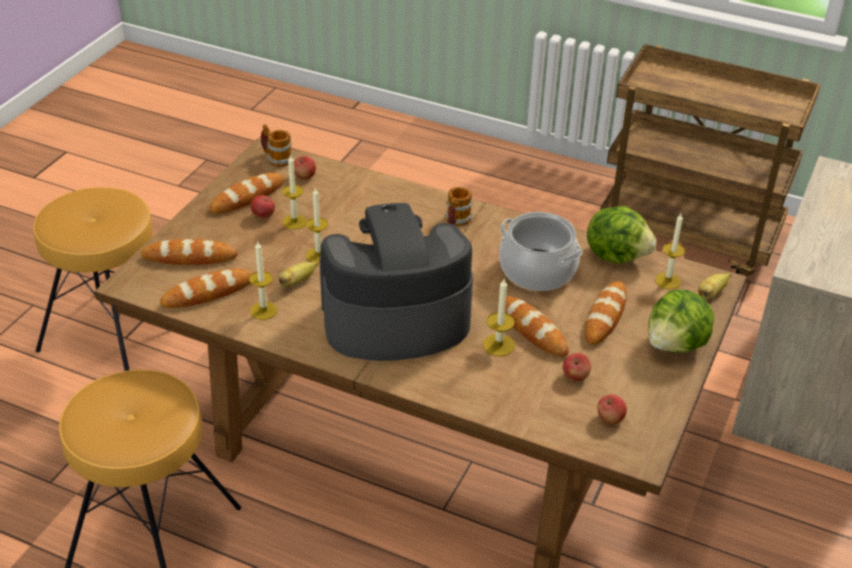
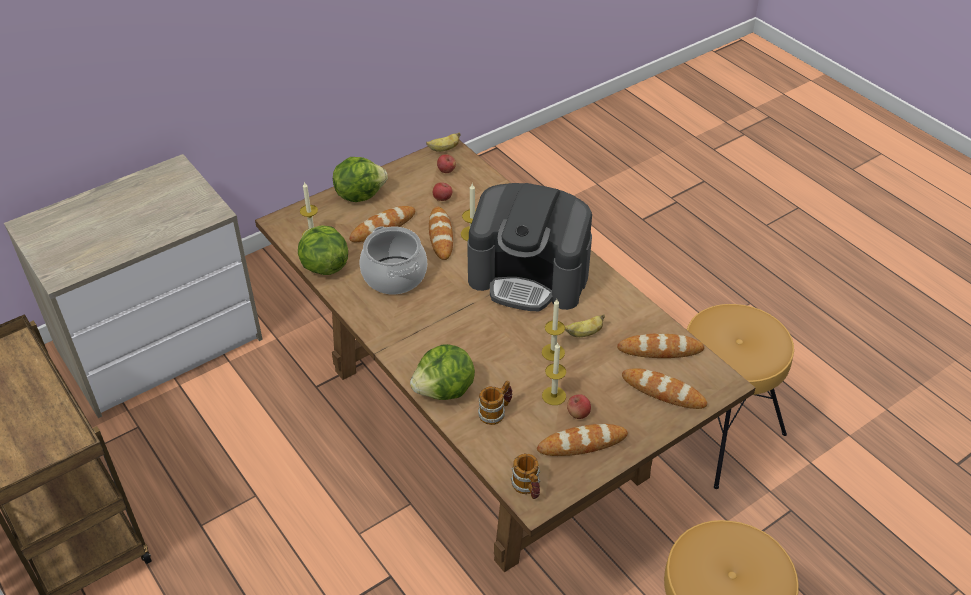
camera: 150 degrees left, 5 degrees up
(263, 310) = (623, 318): candle -> none
(304, 176) = (513, 449): apple -> none
(396, 195) = (445, 391): none -> lettuce
(456, 222) = (416, 342): mug -> mug (496, 412)
(711, 294) = (295, 216): banana -> banana (444, 149)

